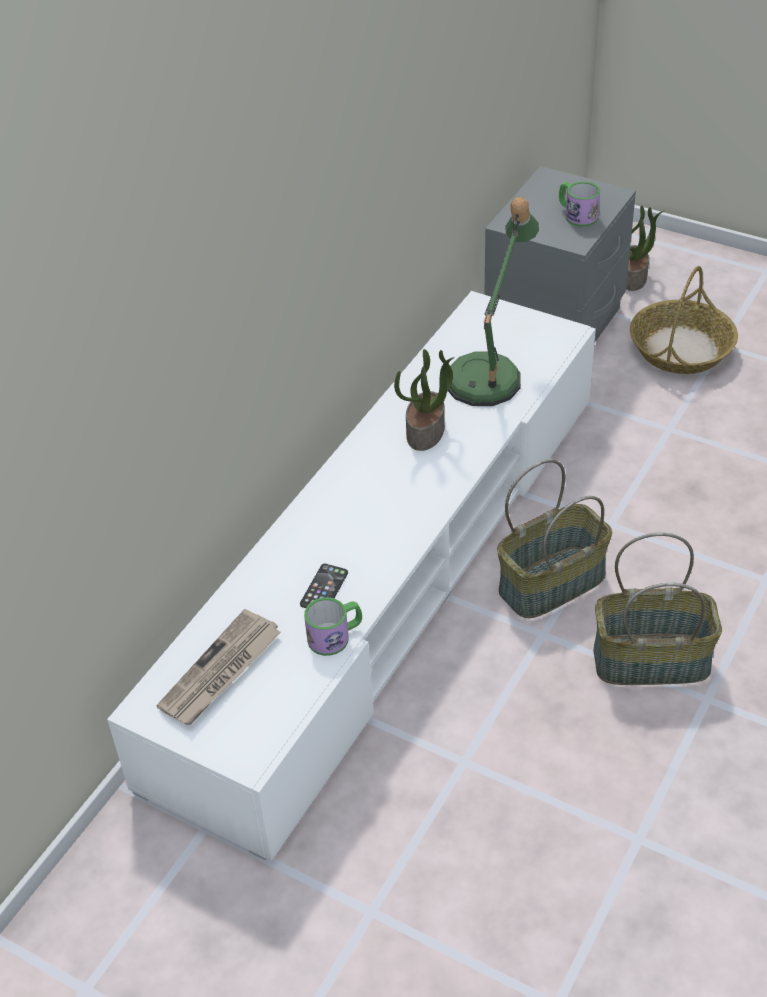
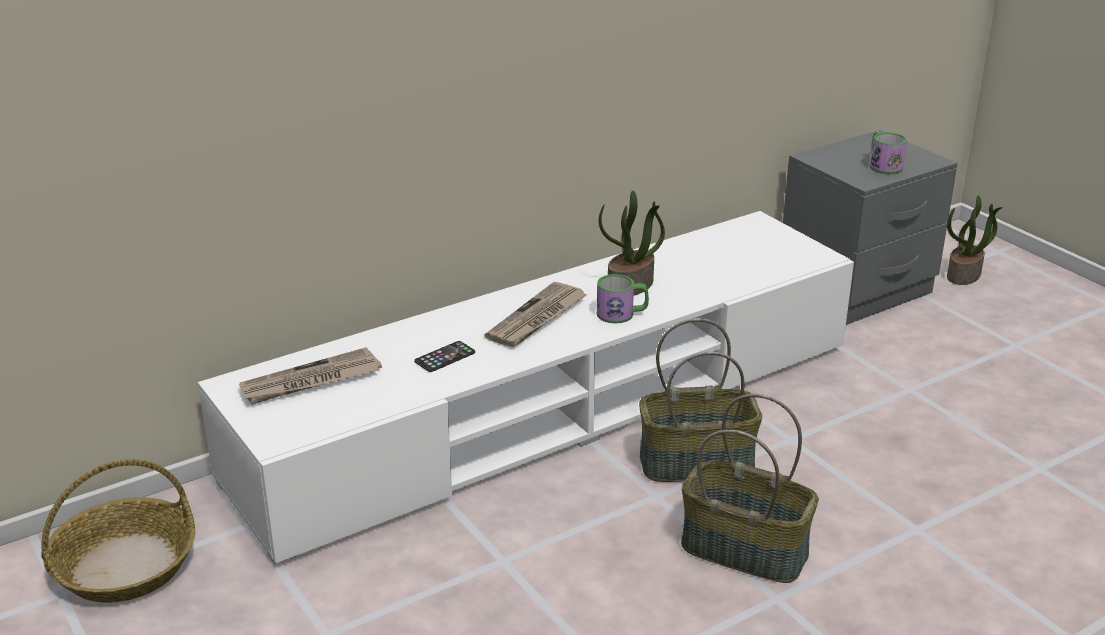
camera: 25 degrees right, 15 degrees down
(335, 636) = (423, 389): mug -> mug (622, 314)
(372, 506) = (537, 318): none -> newspaper
(489, 373) = (724, 265): table lamp -> none
(680, 348) = (971, 336): basket -> basket (125, 565)

